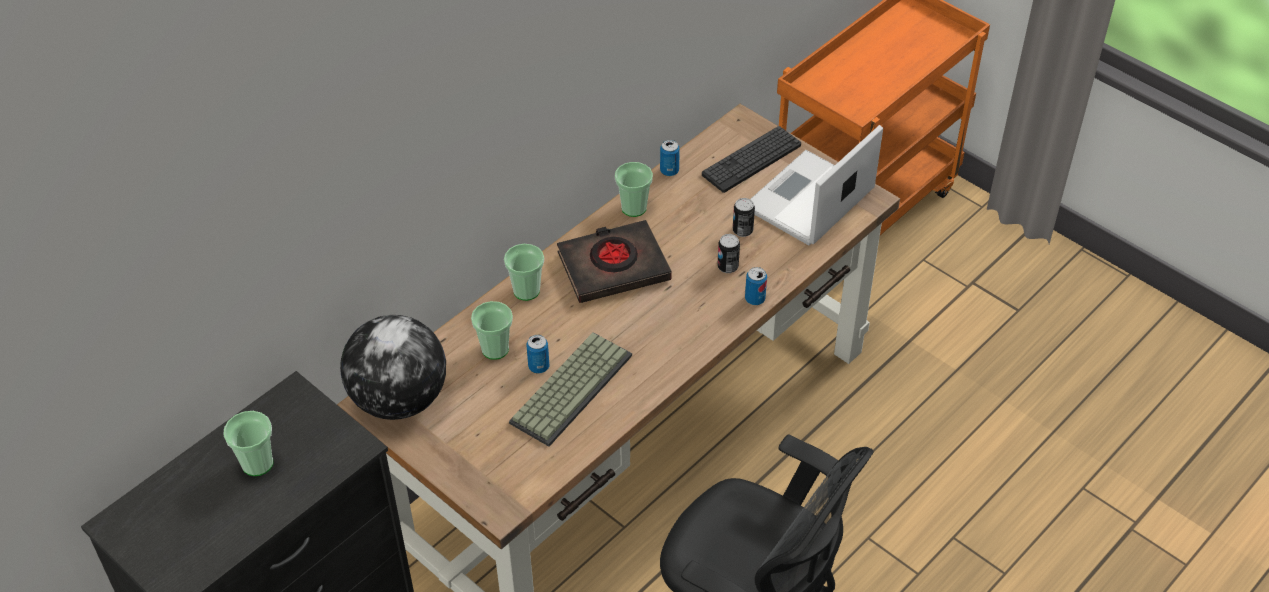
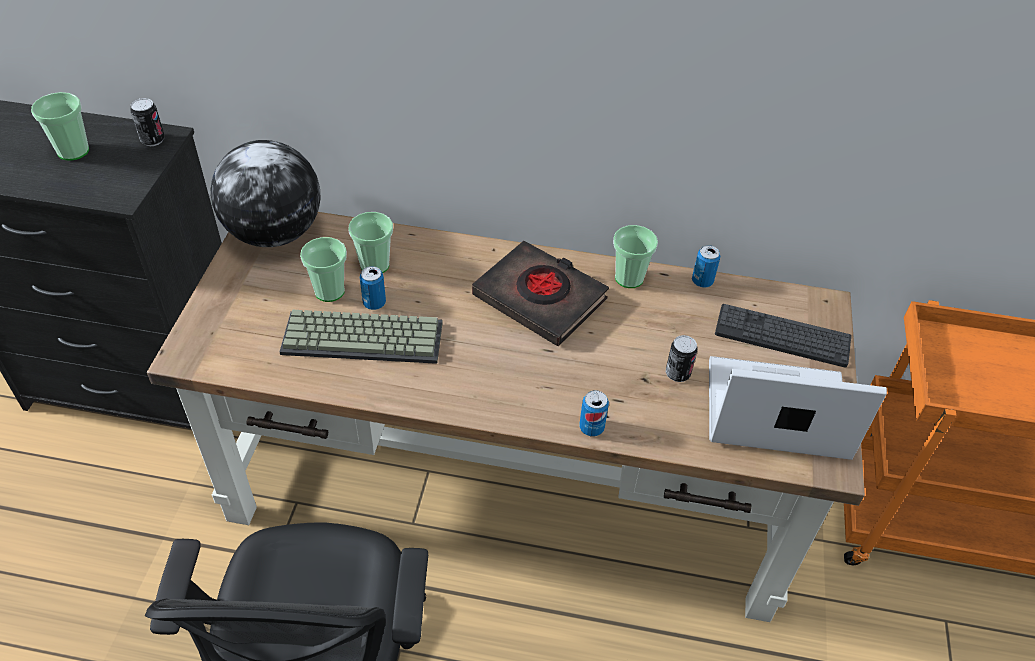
camera: 55 degrees right, 0 degrees up
(526, 291) = (461, 253): cup -> cup (329, 291)
(727, 267) = (616, 384): can -> can (153, 140)

